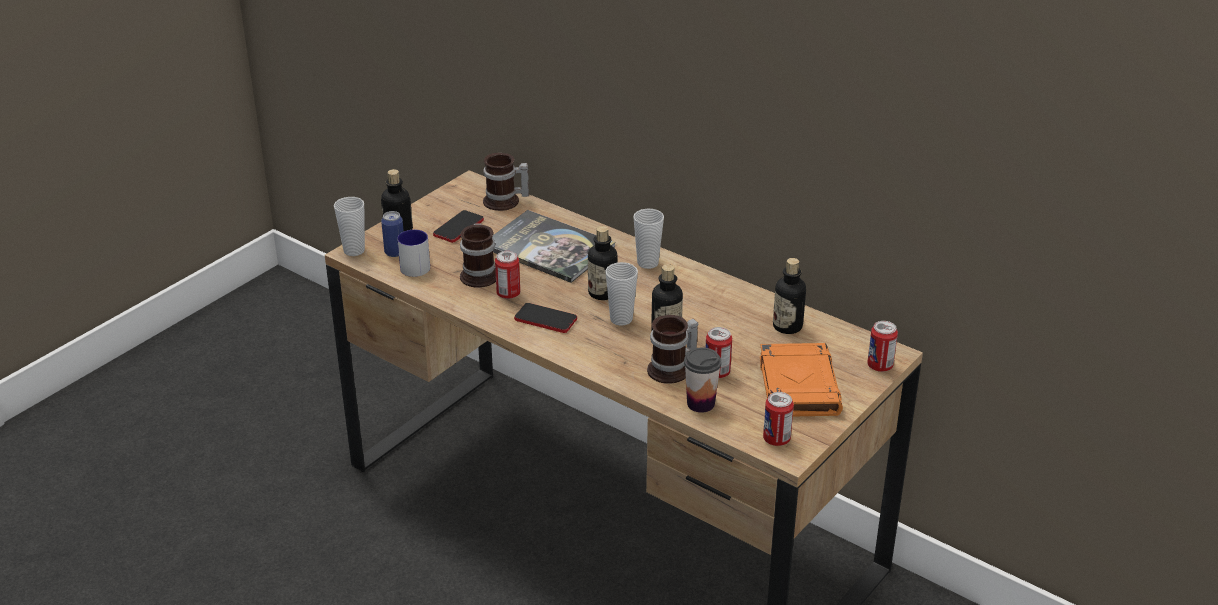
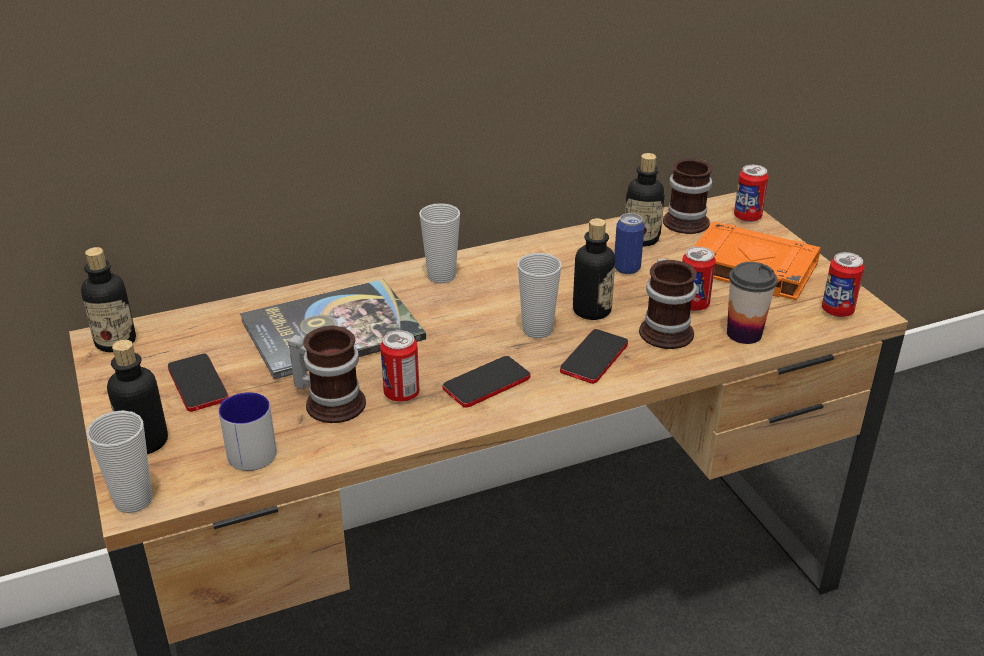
camera: 60 degrees left, 0 degrees up
(395, 252) = (188, 461): can -> can (627, 268)
(505, 202) = (187, 328): mug -> mug (689, 220)
(602, 293) = (471, 325): bottle -> bottle (115, 342)
(610, 350) = (594, 358): none -> phone

